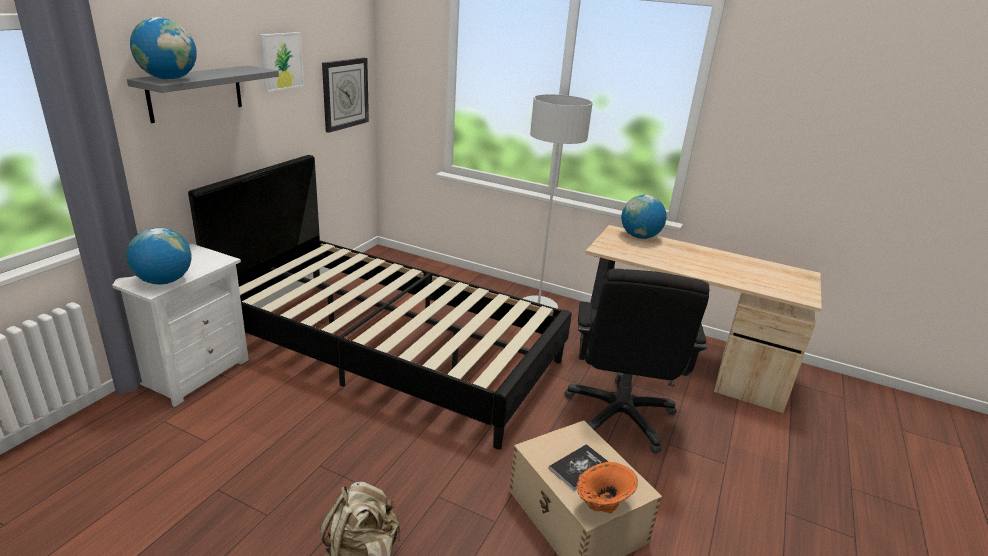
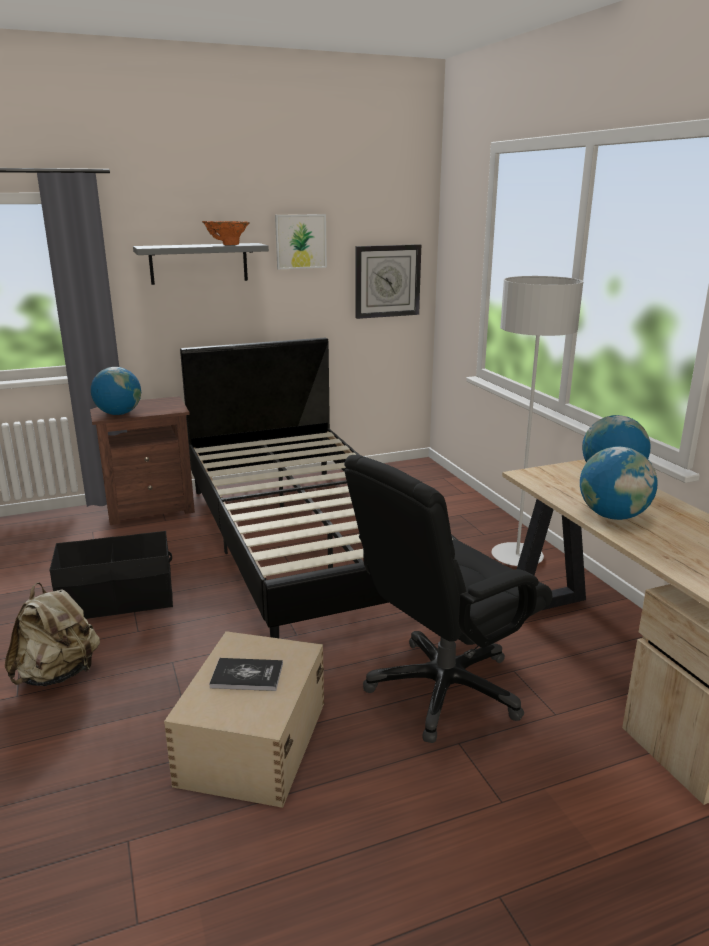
camera: 45 degrees right, 5 degrees down
(169, 79) = (158, 246): globe -> globe (613, 516)
(192, 372) = (150, 508): white nightstand -> brown nightstand
(308, 473) = (118, 600): none -> black storage box
(601, 506) = (209, 712): orange vase -> orange vase (227, 244)

